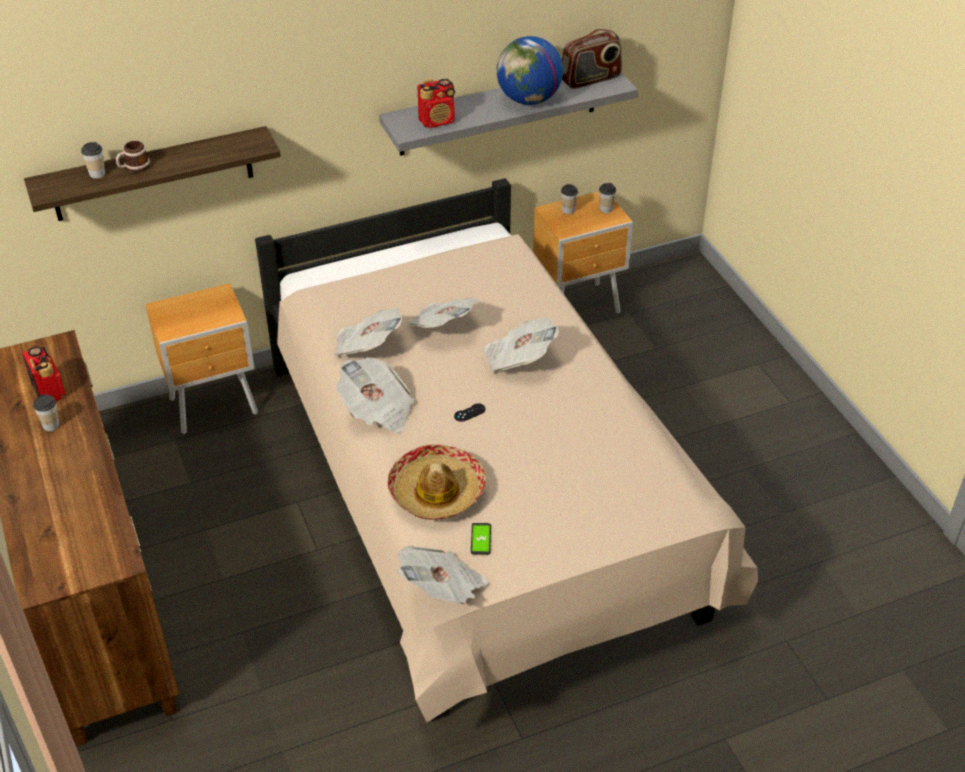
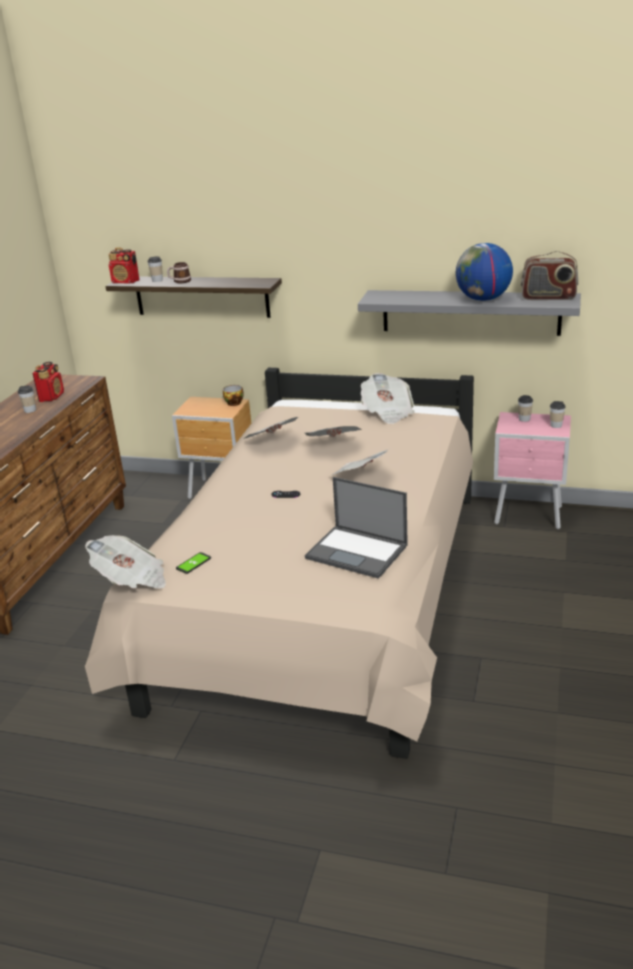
camera: 40 degrees right, 15 degrees down
(218, 295) = (234, 402): none -> cup
(377, 410) = (230, 474): newspaper -> newspaper (387, 412)
(437, 121) = (400, 298): radio -> radio (126, 282)
(437, 491) = (204, 527): hat -> none
(579, 307) = (530, 516): brown nightstand -> pink nightstand
(617, 452) = (358, 552): none -> laptop

